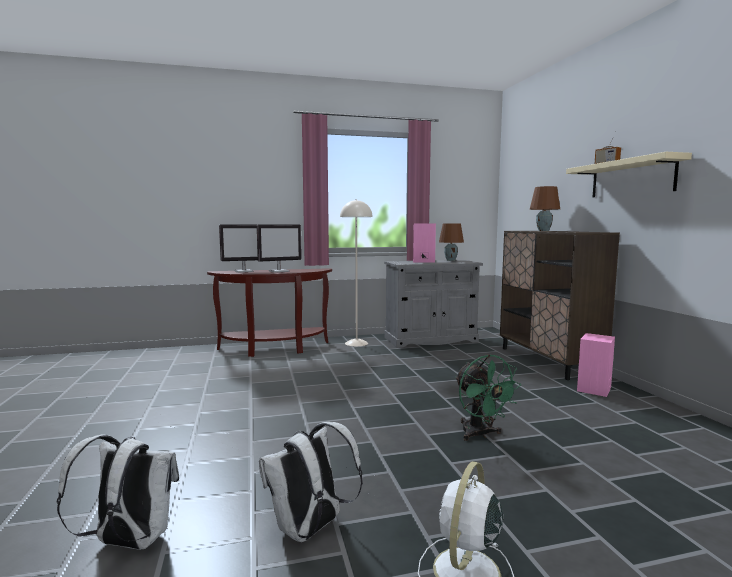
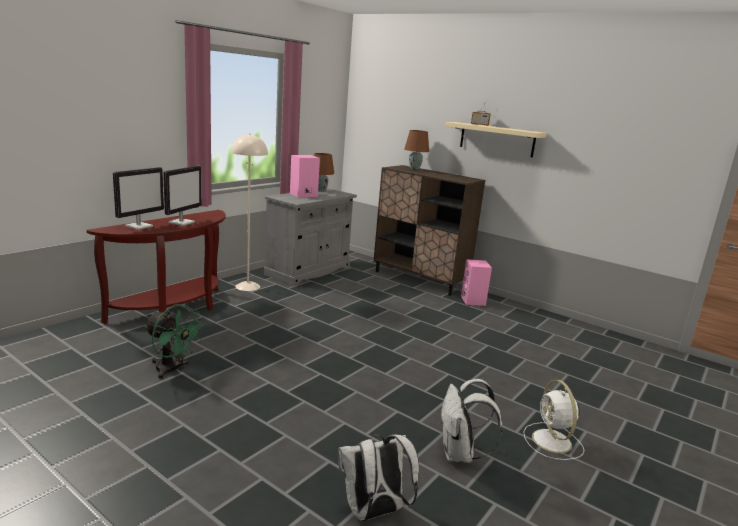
camera: 40 degrees left, 10 degrees up
(480, 434) = (457, 356): green fan -> green fan (172, 370)

